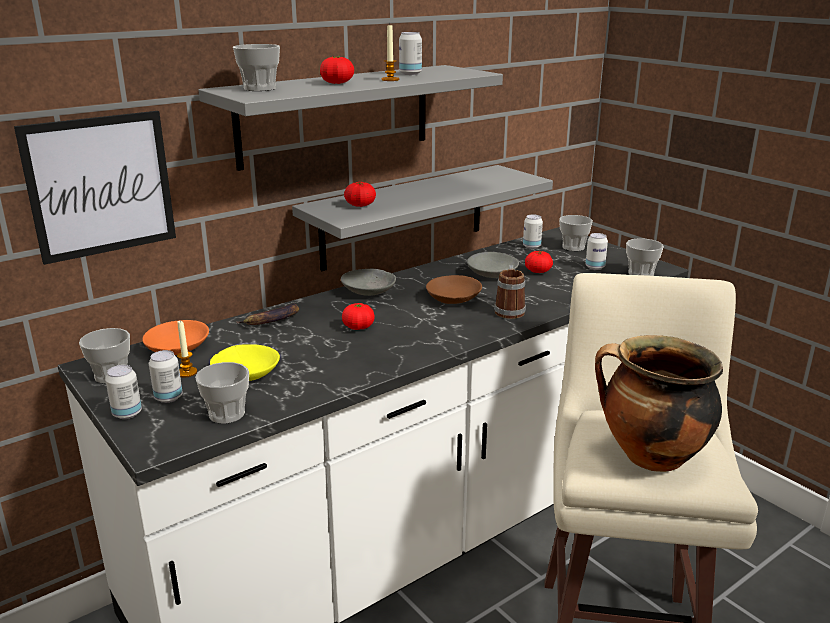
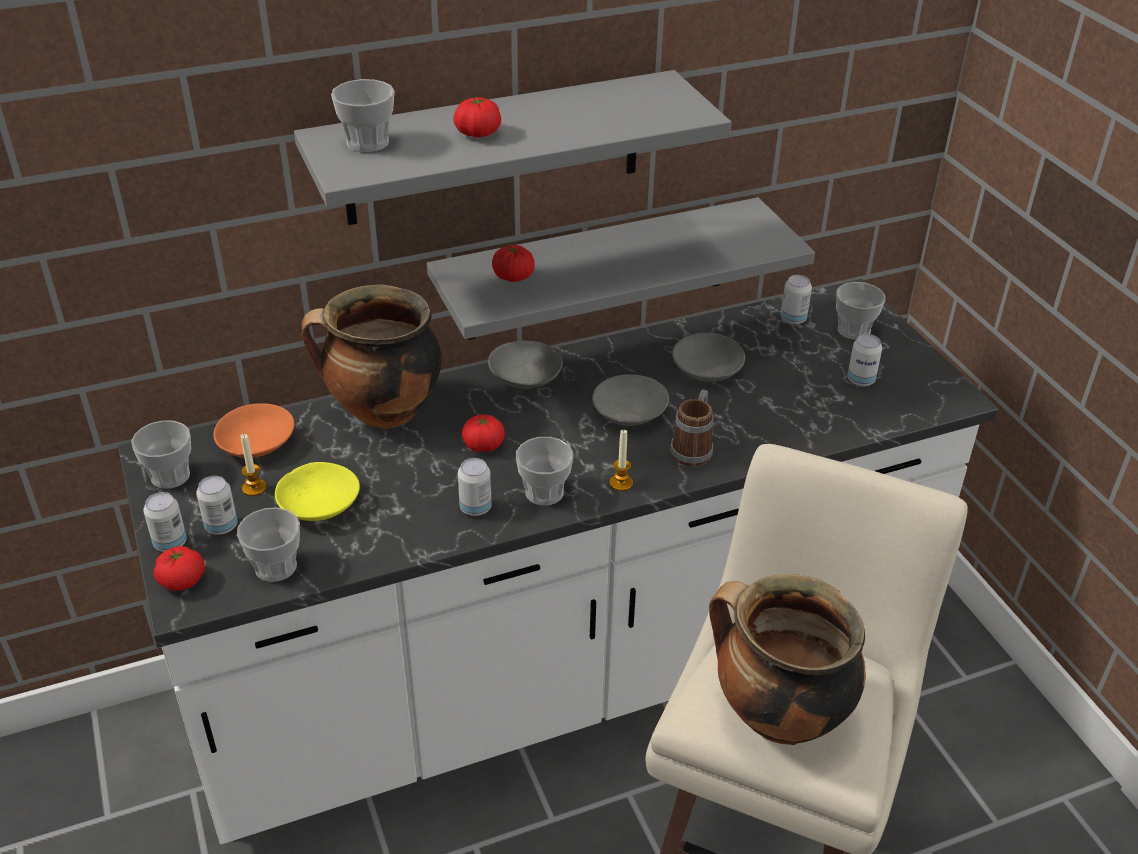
camera: 15 degrees right, 15 degrees up
(100, 186) = (167, 249): picture -> none
(272, 321) = (383, 413): banana -> cooking pot
(390, 79) = (556, 129): candle -> candle (621, 483)
(410, 74) = (598, 107): can -> can (475, 508)
(453, 299) = (628, 413): brown bowl -> grey bowl
(538, 271) = (774, 375): tomato -> tomato (182, 580)
(640, 274) = (920, 406): cup -> cup (544, 492)

